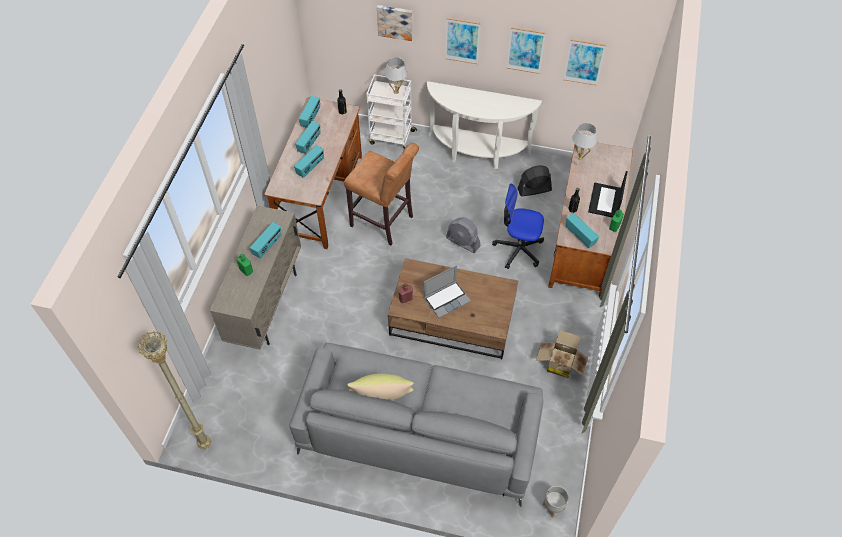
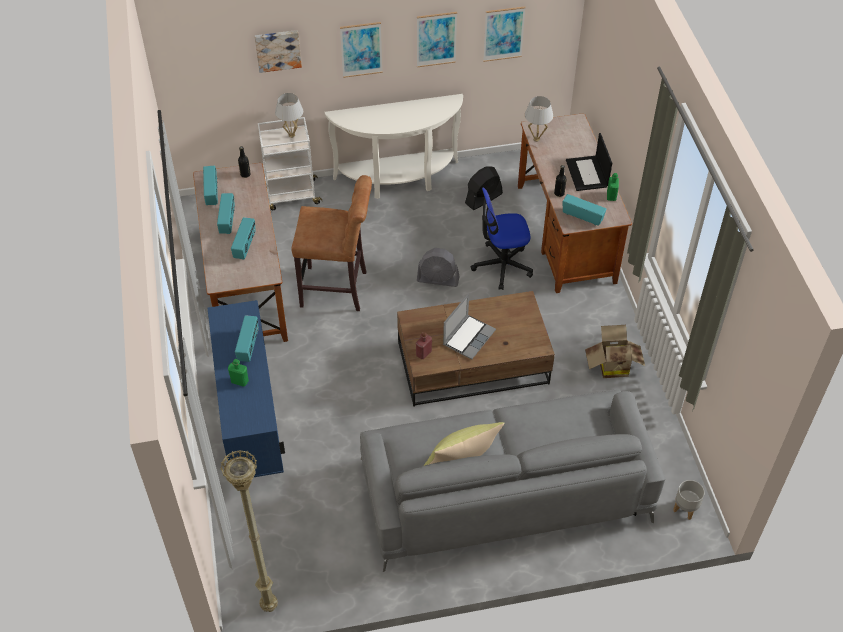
camera: 25 degrees left, 5 degrees down
(267, 305) = (252, 428): beige cabinet -> blue cabinet

